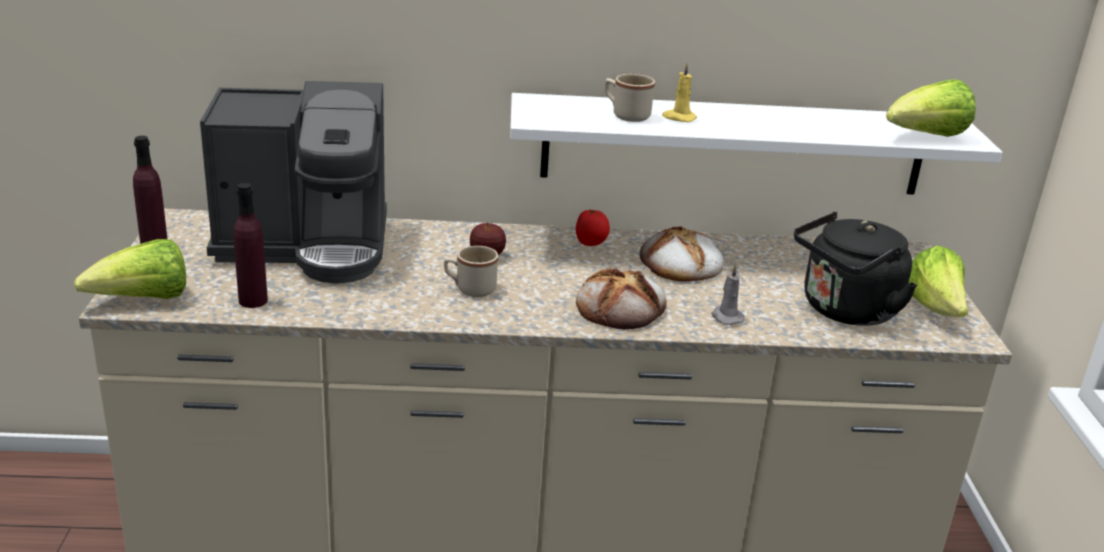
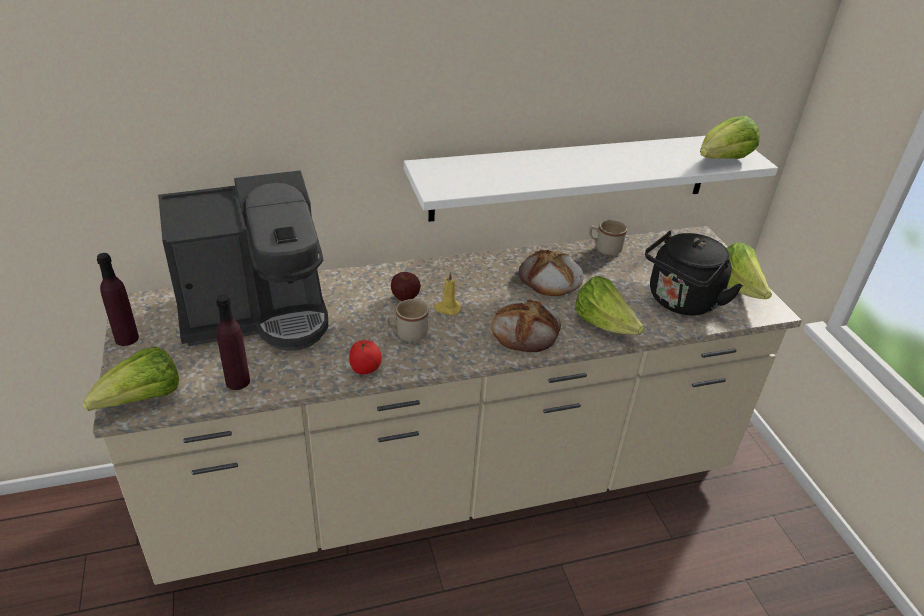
camera: 15 degrees left, 10 degrees up
(591, 243) = (477, 270): tomato -> tomato (365, 369)
(626, 115) = (503, 172): beige mug -> beige mug (604, 248)
(678, 118) = (543, 169): yellow candle -> yellow candle (447, 308)
(726, 317) = (603, 324): grey candle -> lettuce

